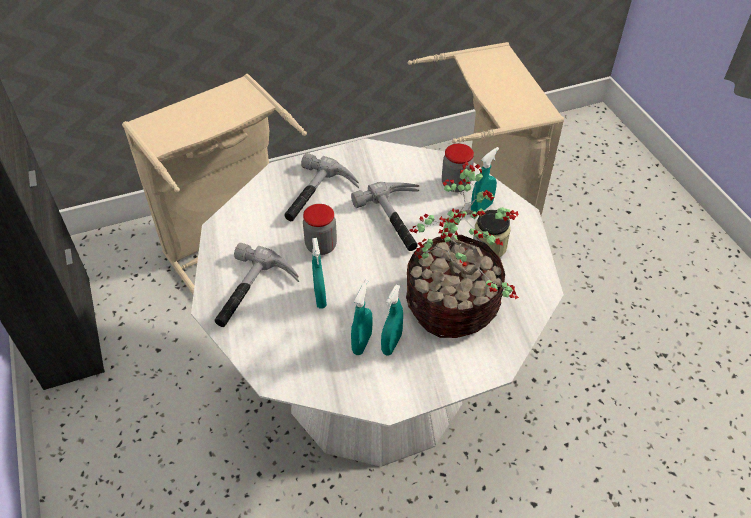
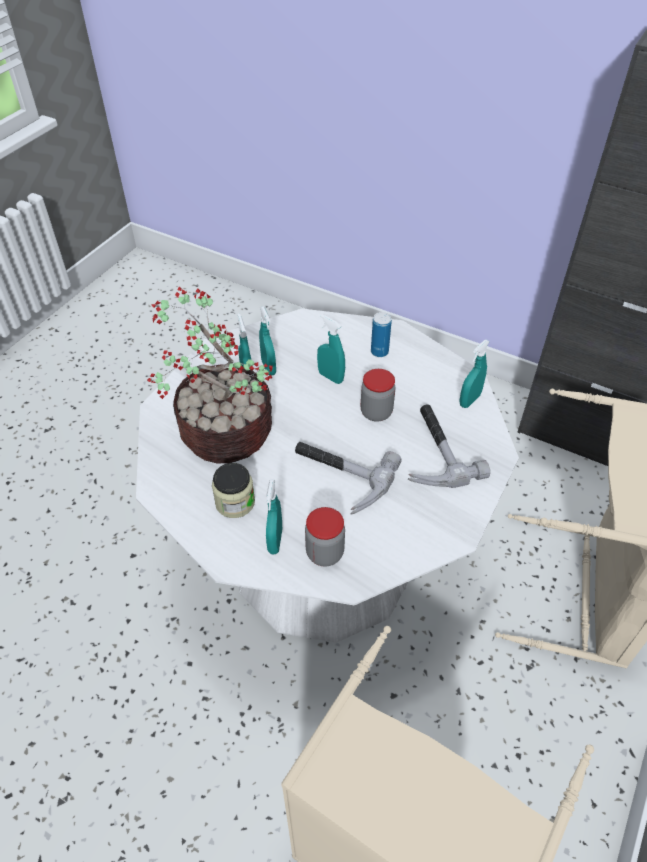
camera: 140 degrees right, 0 degrees up
(244, 212) = (469, 400): none -> turquoise spray bottle
(253, 294) = (379, 352): hammer -> can

